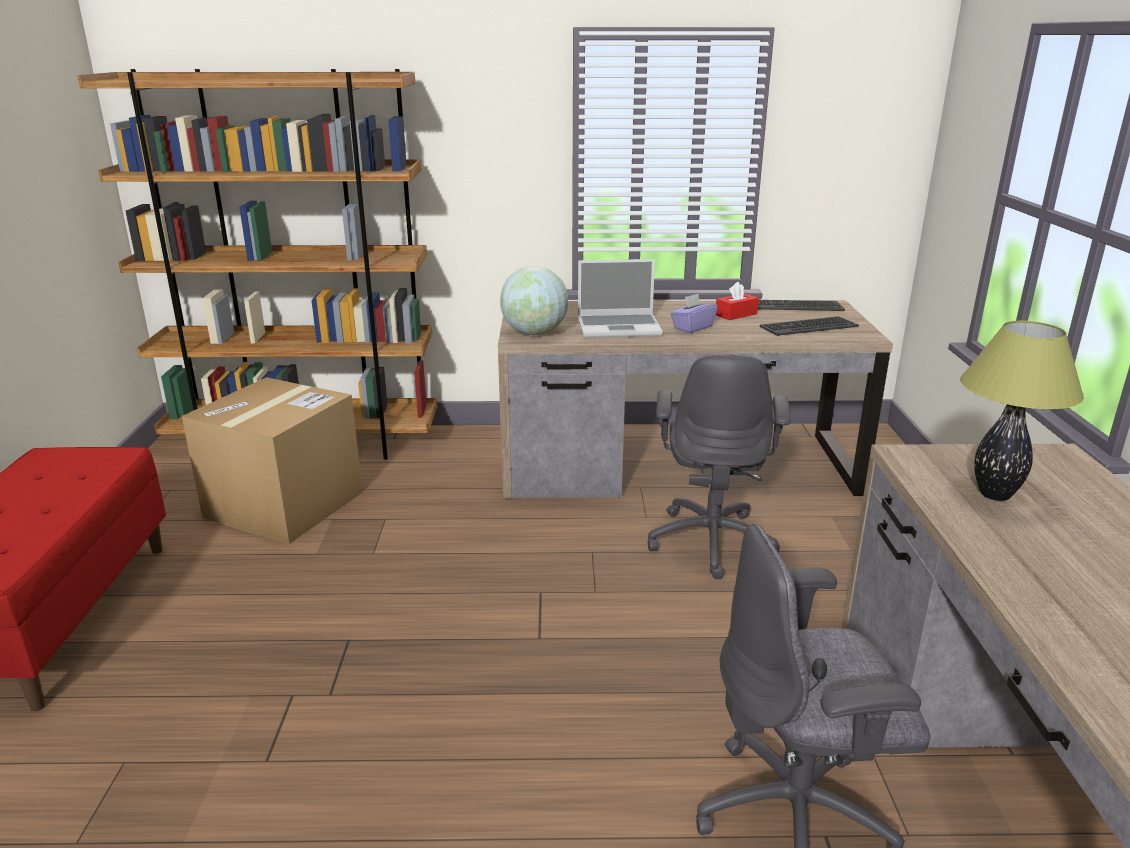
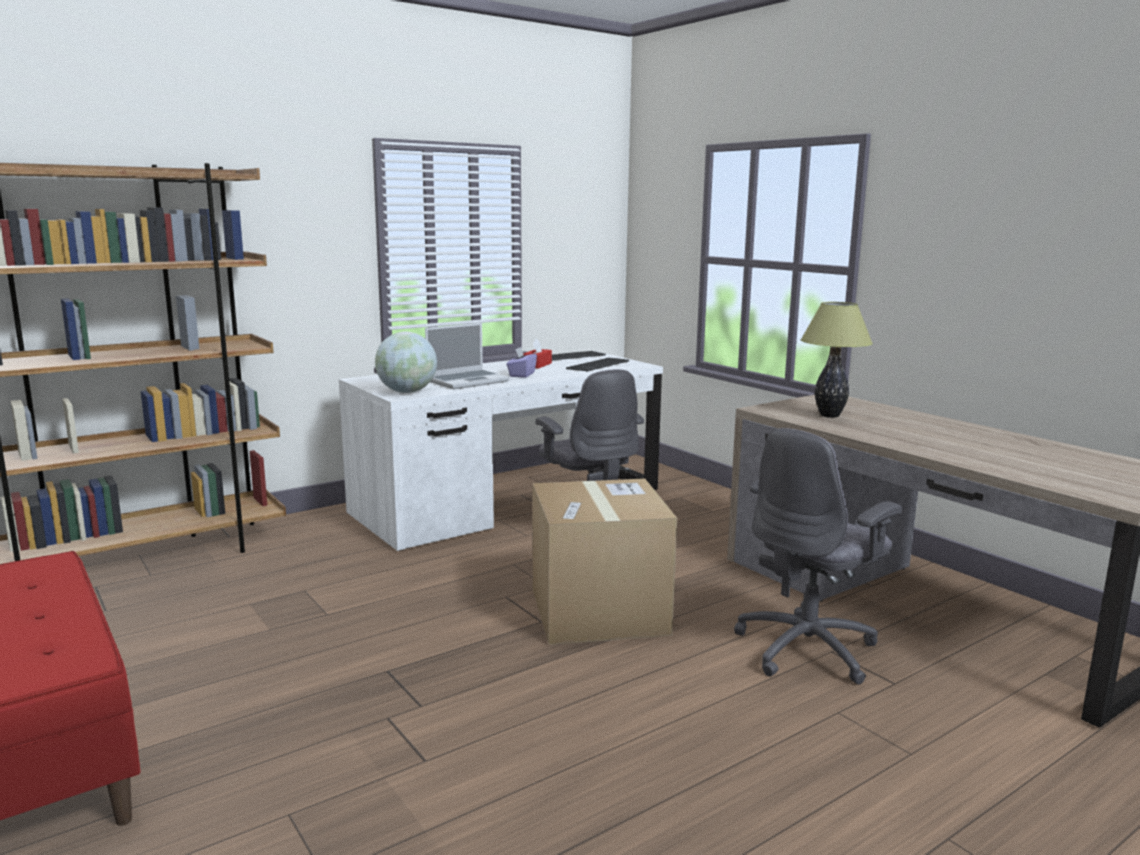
camera: 35 degrees left, 10 degrees down
(284, 505) = (181, 607): cardboard box -> cardboard box (598, 611)
(676, 466) = (509, 502): brown desk -> white desk

